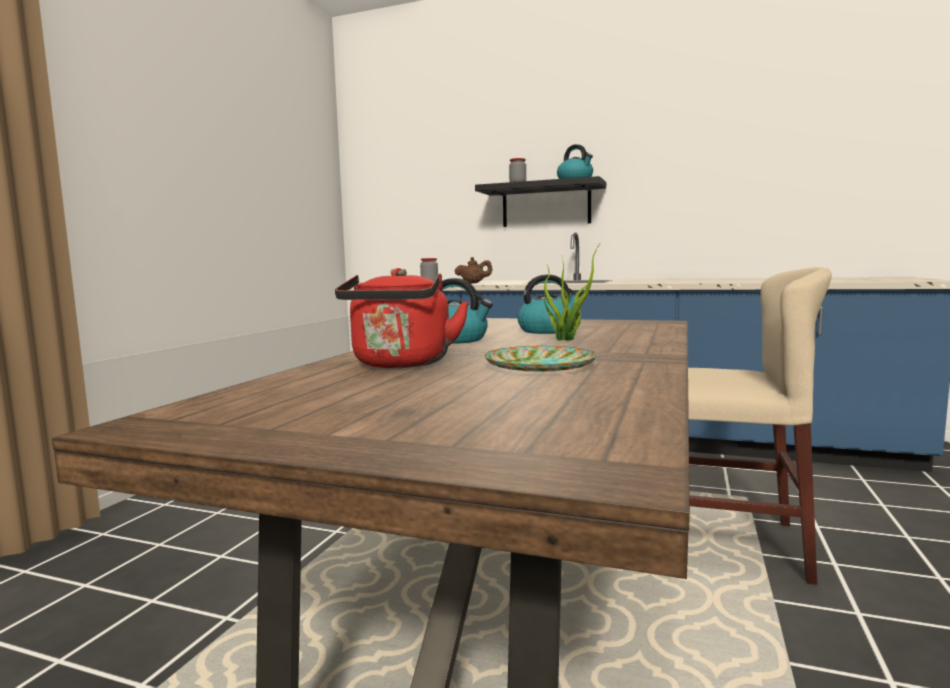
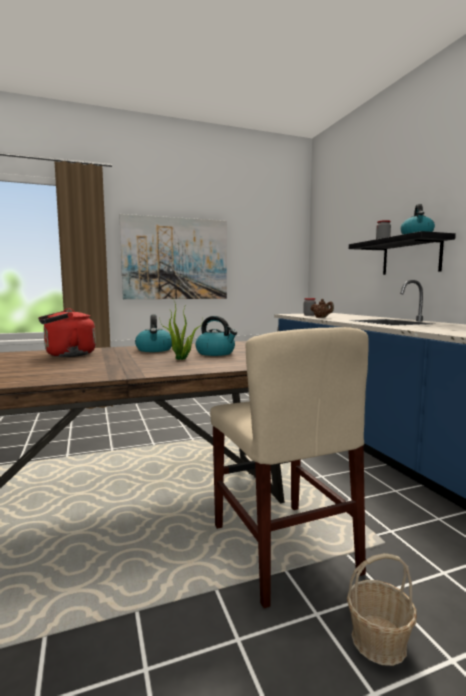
camera: 50 degrees right, 0 degrees up
(175, 186) = (175, 259): none -> picture
(539, 366) = (78, 366): plate -> none
(880, 552) = (379, 641): none -> basket

